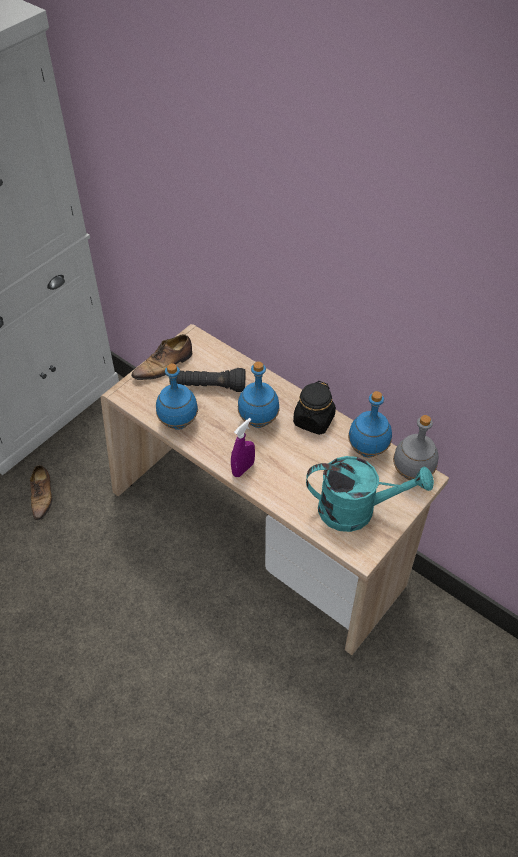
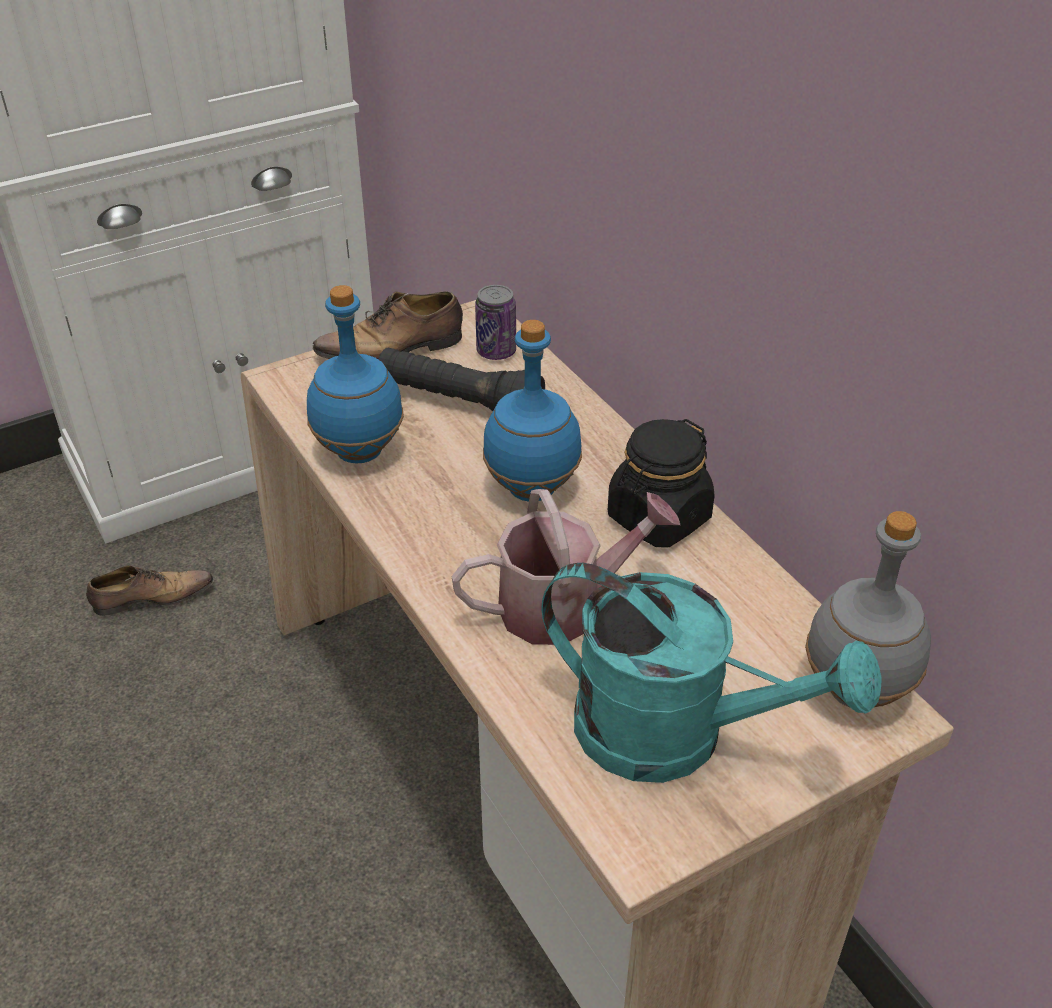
camera: 20 degrees right, 10 degrees down
(42, 496) = (151, 598): shoe -> shoe turned 120 degrees counterclockwise
(210, 355) = (496, 352): none -> can
(243, 469) = (446, 573): purple spray bottle -> none
(294, 470) = (563, 605): none -> watering can
(367, 449) = (761, 609): blue bottle -> none

